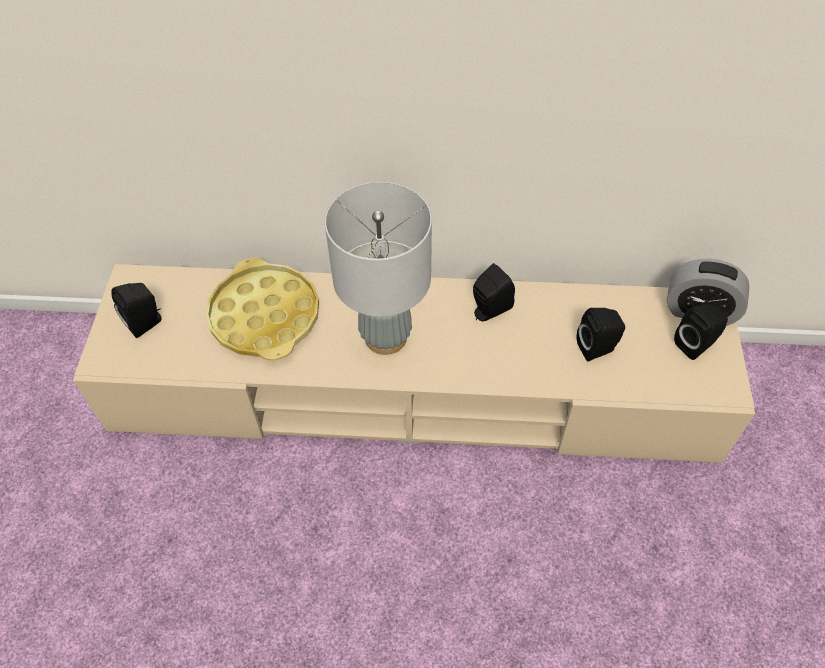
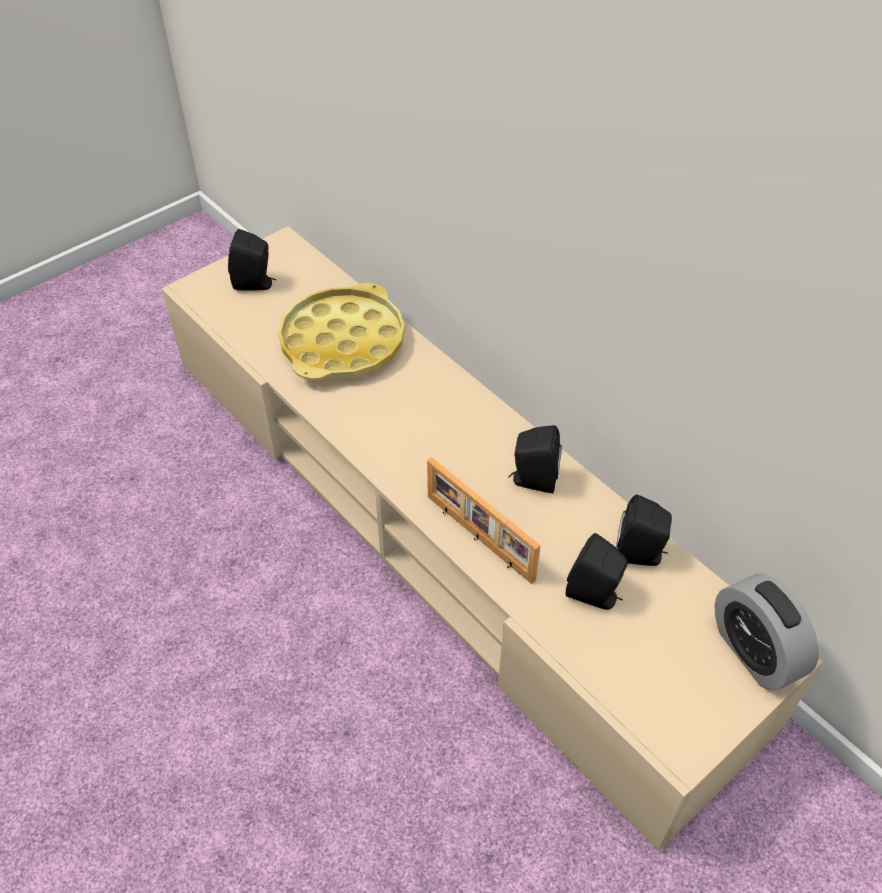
camera: 45 degrees right, 5 degrees down
(385, 337) = (414, 431): grey table lamp -> none
(502, 370) = (478, 538): none -> picture frame
(696, 344) = (707, 678): black speaker -> black speaker (640, 554)

